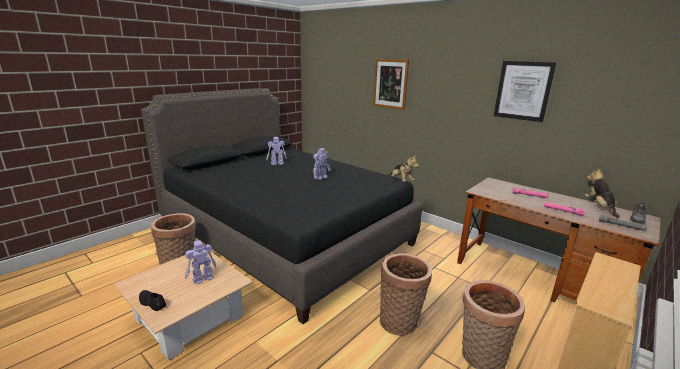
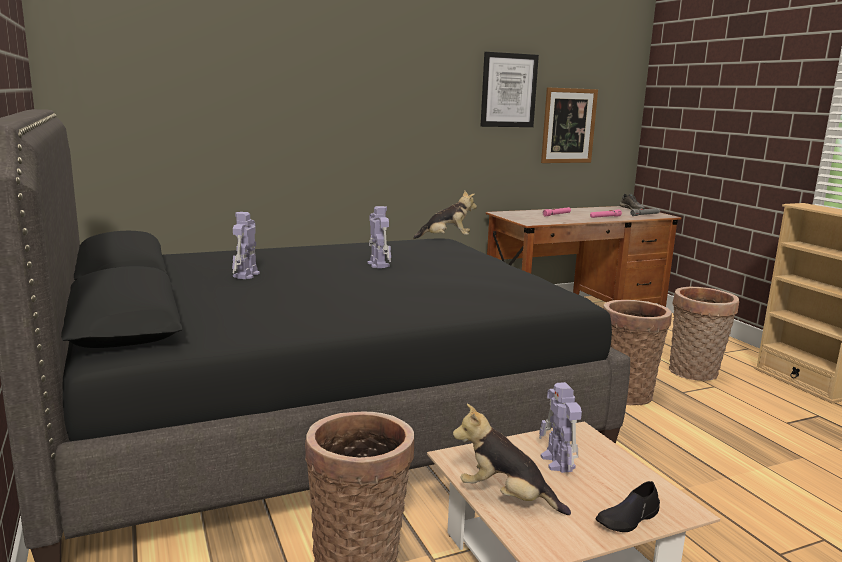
camera: 65 degrees left, 5 degrees down
(390, 84) = (311, 90): picture -> picture (568, 126)
(599, 207) = (601, 209): plush toy -> plush toy (506, 497)

